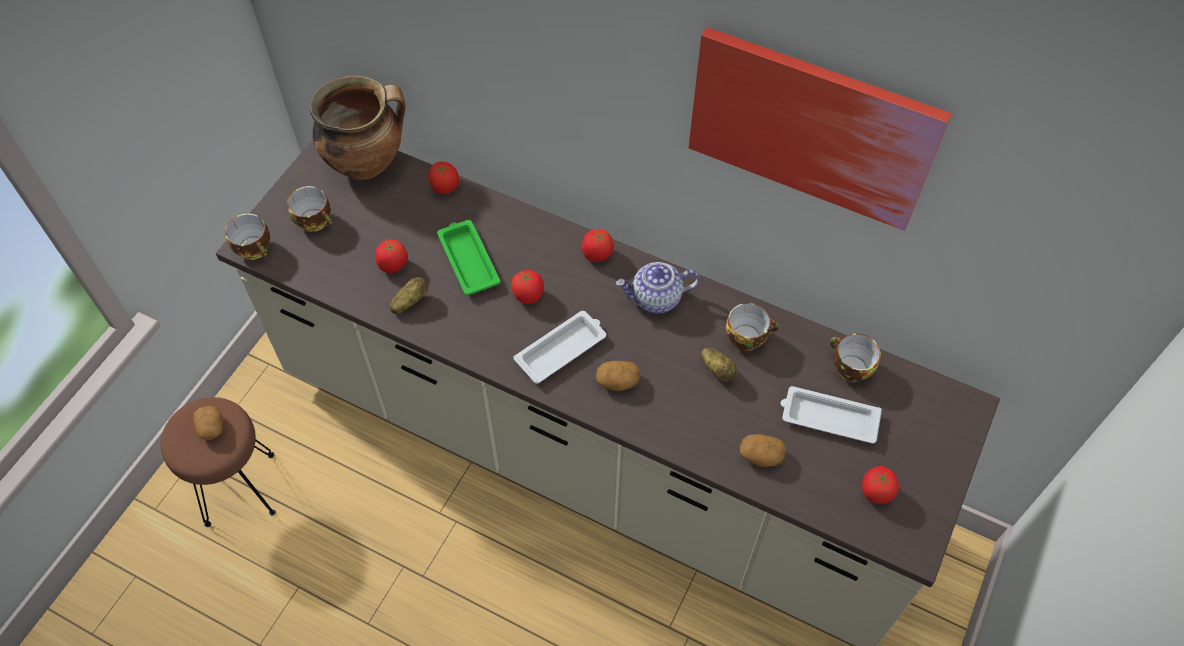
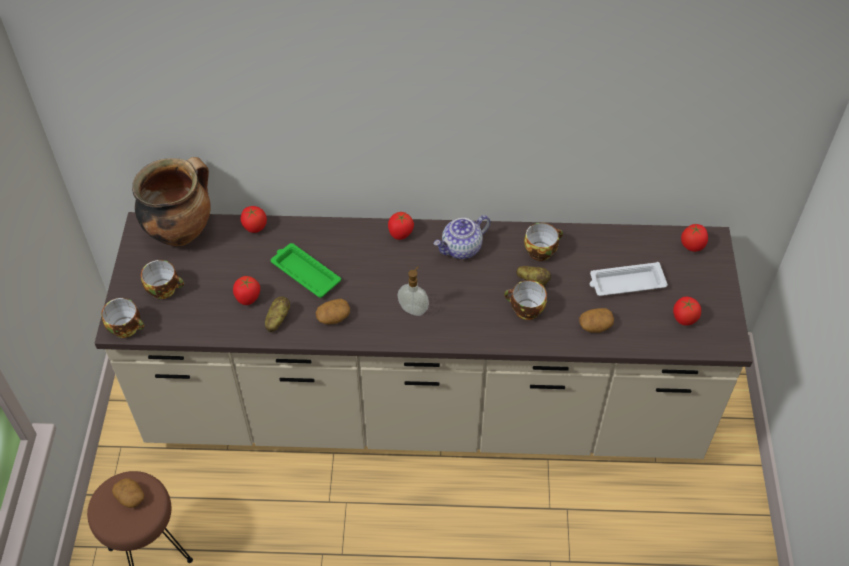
camera: 25 degrees left, 5 degrees down
(528, 295) = (366, 281): tomato -> tomato (692, 245)
(562, 349) = (413, 309): white tray -> soap dispenser
(617, 381) = (467, 316): potato -> potato (333, 317)
(811, 127) = (558, 70): picture -> none
(849, 368) = (621, 245): cup -> cup (525, 310)

